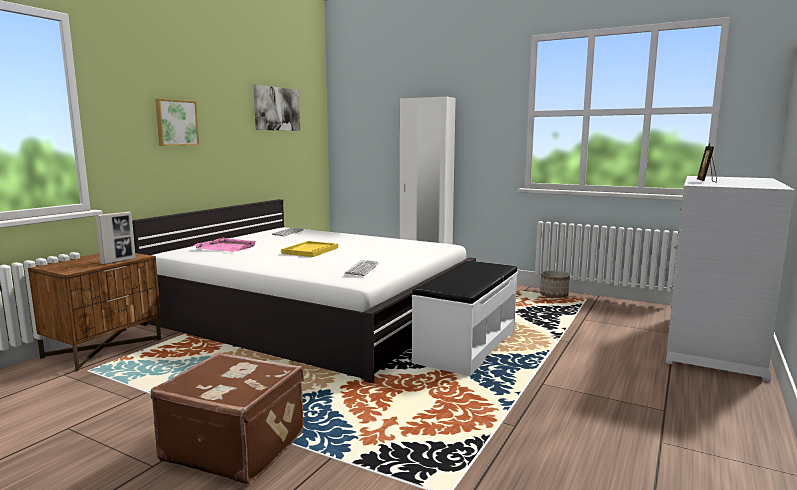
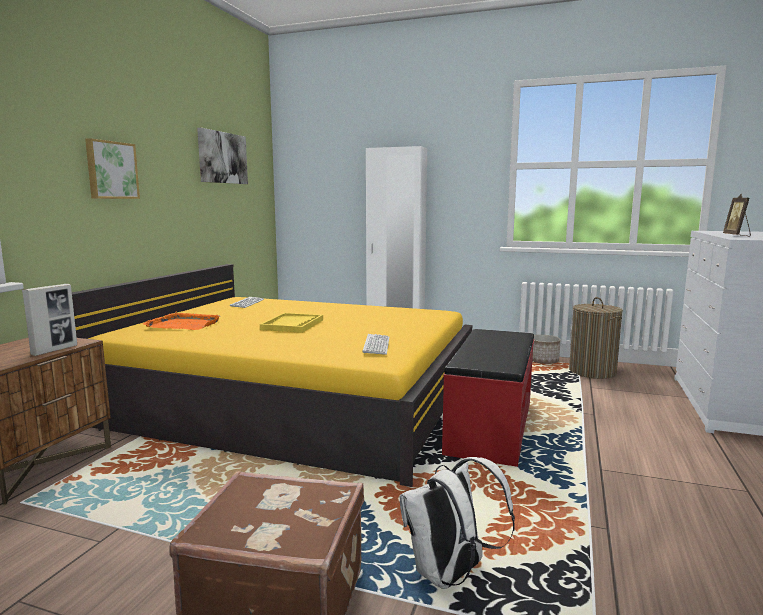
camera: 10 degrees left, 0 degrees up
(226, 247) = (184, 324): pink tray -> orange tray
(314, 316) = (293, 401): white bed -> yellow bed
(367, 443) = (450, 575): none -> white backpack
(466, 346) = (489, 428): white bench -> red bench
(595, 306) = (592, 371): none -> laundry basket

